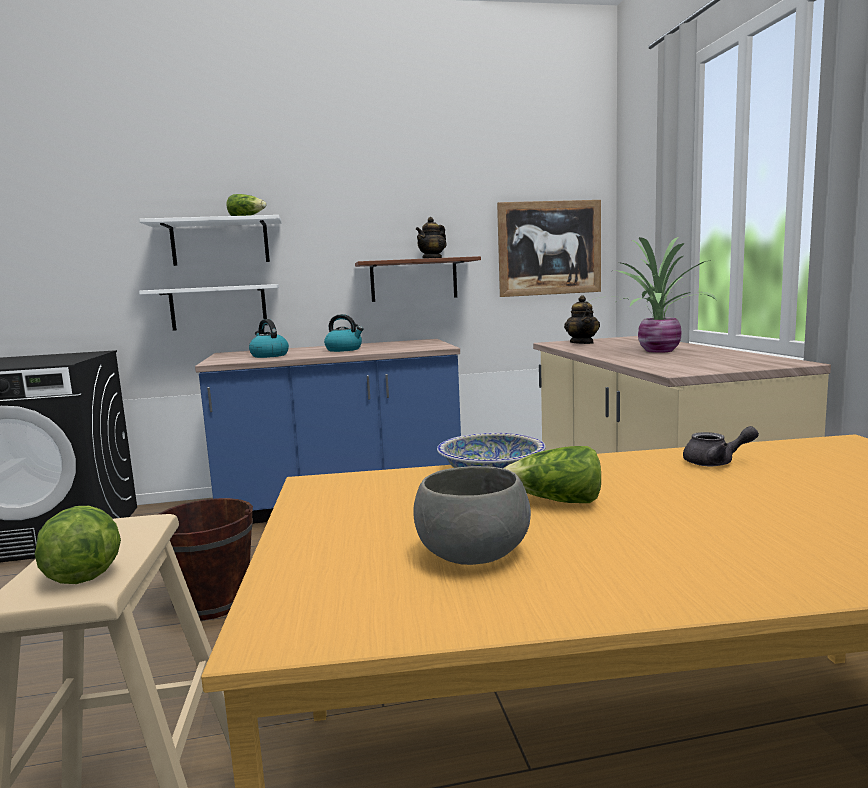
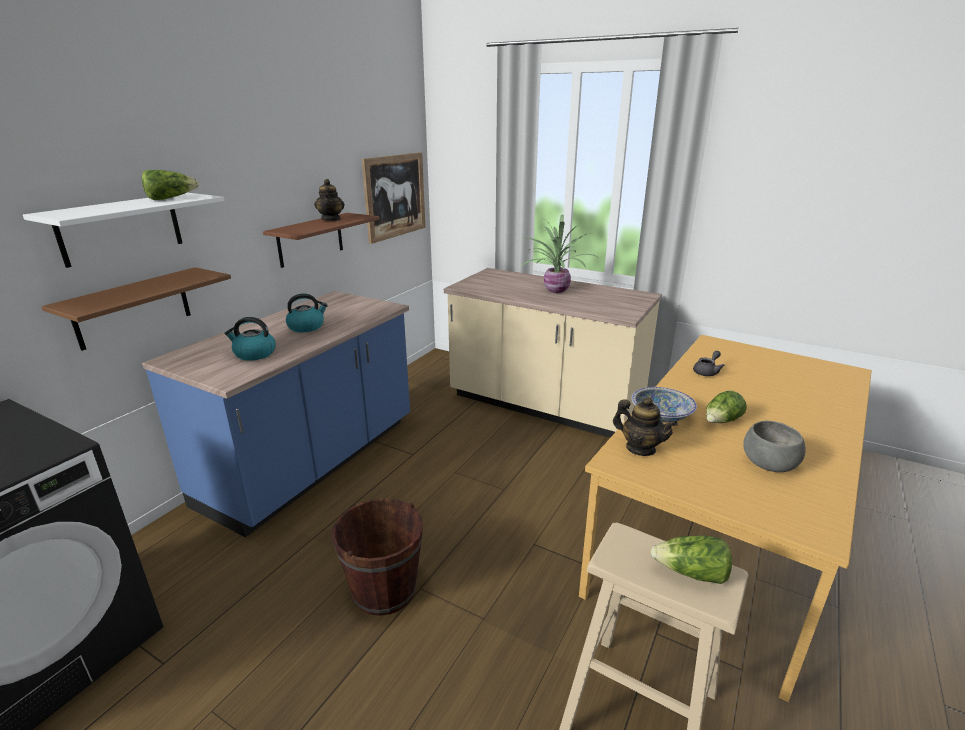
camera: 50 degrees left, 15 degrees up
(218, 307) = (133, 308): white shelf -> brown shelf
(582, 343) = (482, 285): teapot -> teapot (640, 448)

